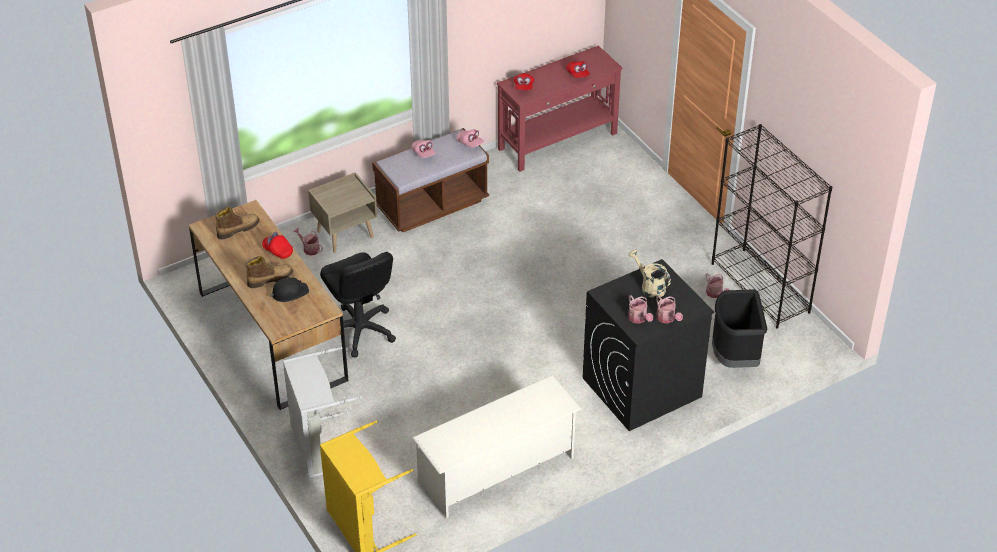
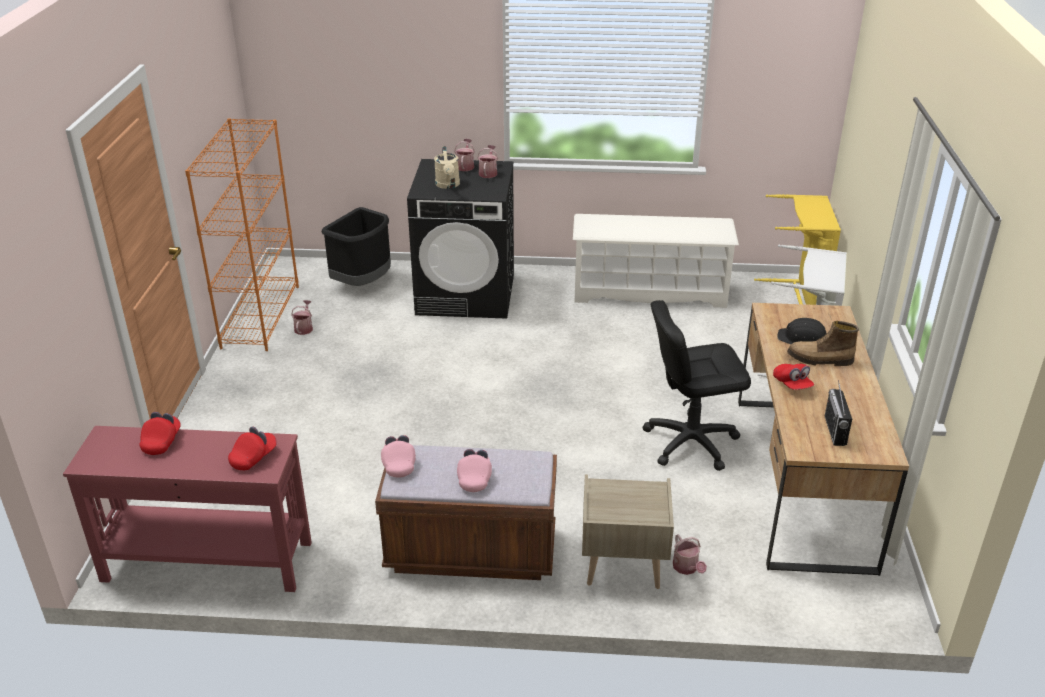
camera: 145 degrees left, 10 degrees down
(238, 229) = (835, 430): boot -> radio
(360, 330) = (690, 442): black office chair -> black office chair turned 105 degrees counterclockwise
(761, 288) = (260, 316): black bookcase -> orange bookcase

